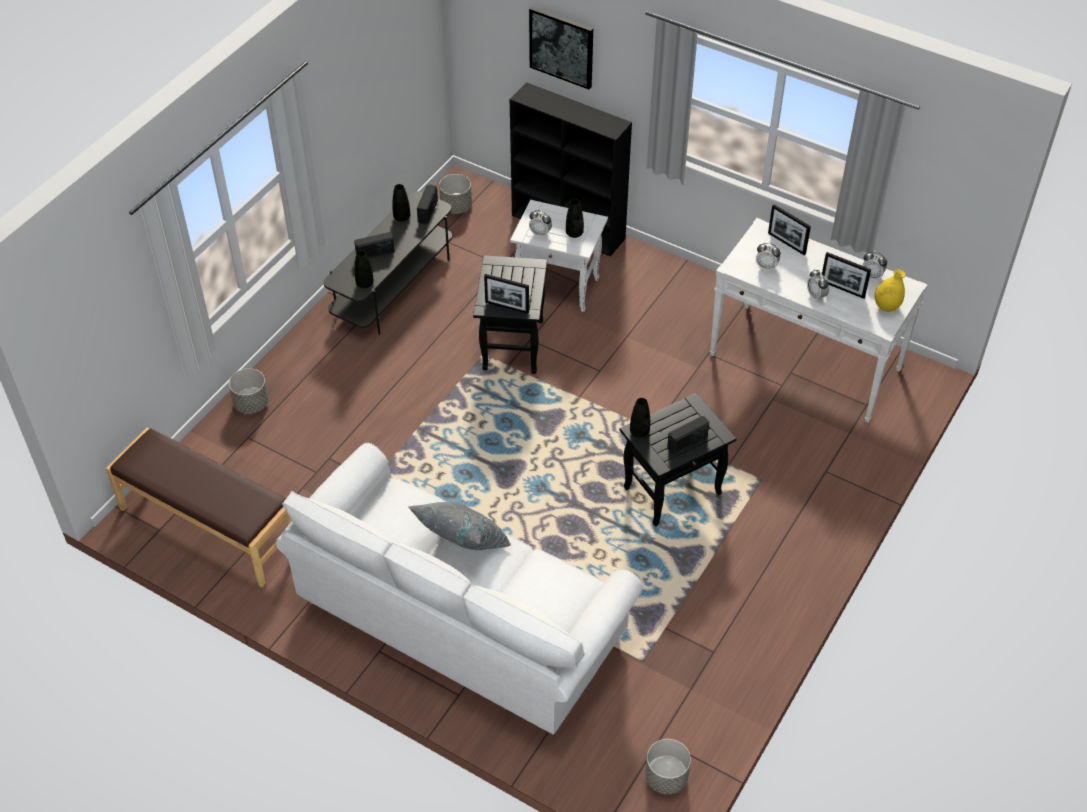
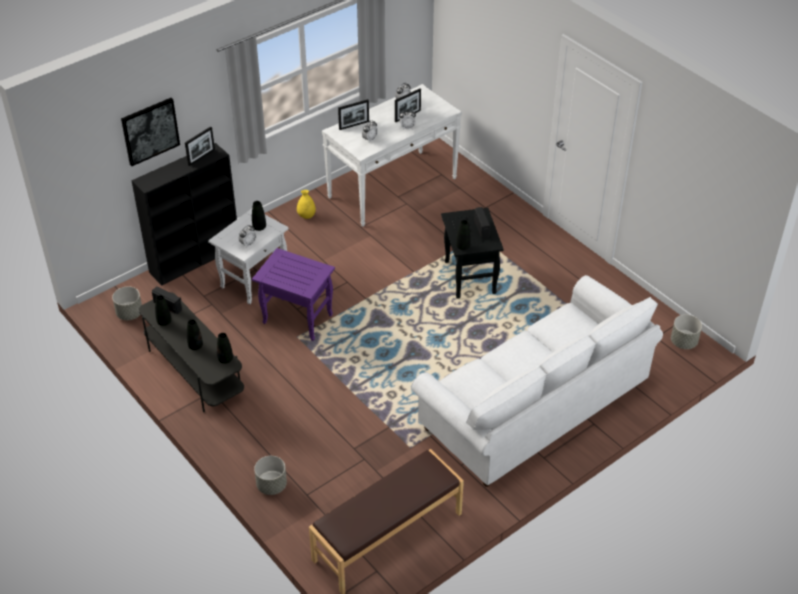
camera: 70 degrees left, 5 degrees down
(375, 254) = (195, 346): radio -> black vase
(461, 545) = (511, 362): grey pillow -> none
(507, 307) = (313, 279): picture frame -> picture frame (201, 157)
(512, 344) = (296, 319): black side table -> purple side table
(886, 306) = (432, 104): yellow vase -> yellow vase (306, 216)

